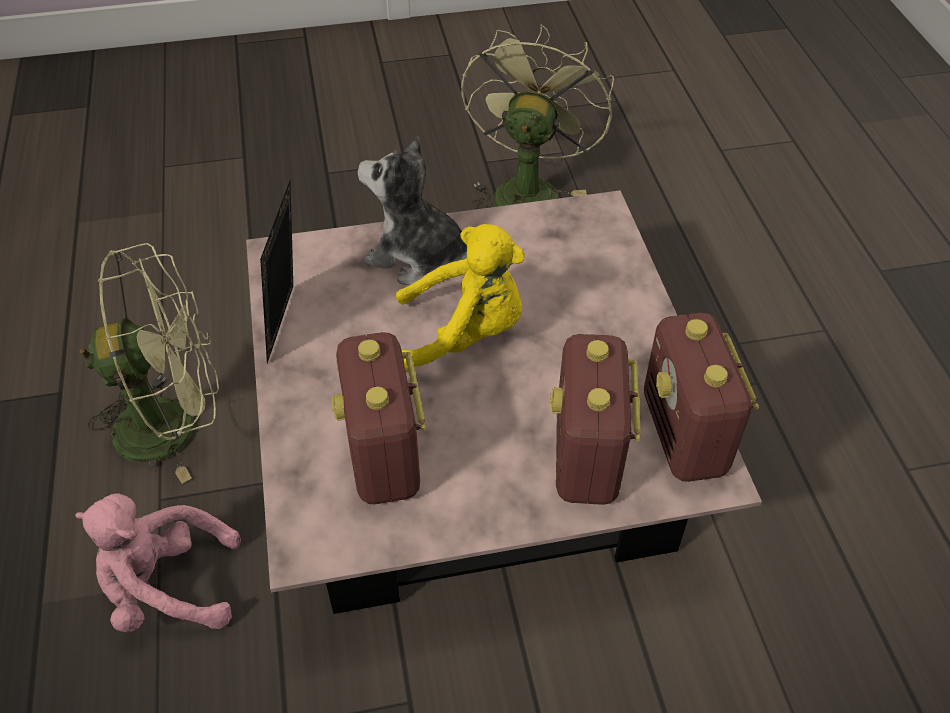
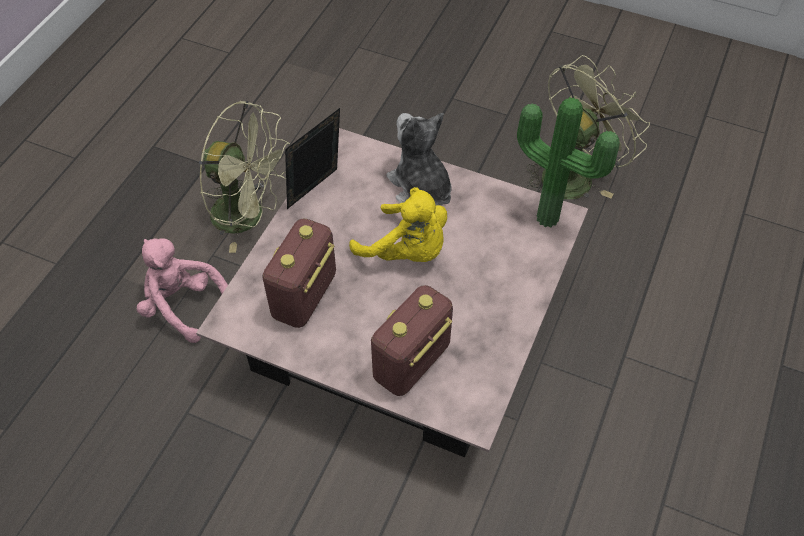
camera: 35 degrees right, 5 degrees up
(588, 216) = (549, 215): none -> potted plant
(684, 436) = (479, 385): radio -> none

